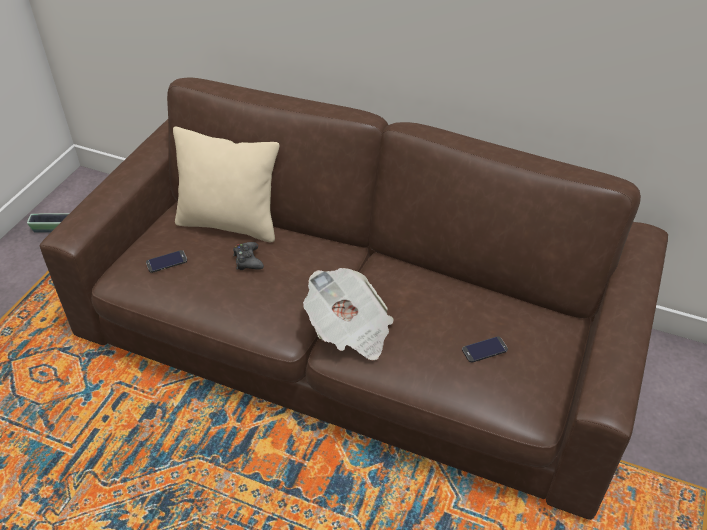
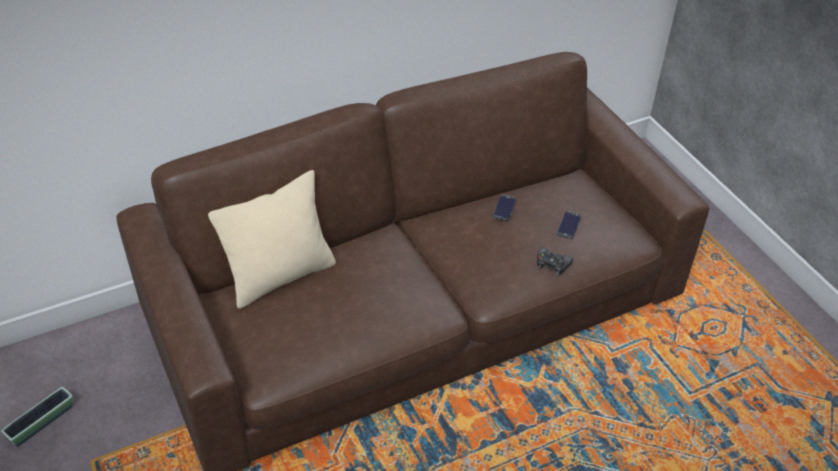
camera: 50 degrees left, 0 degrees up
(166, 262) = (286, 336): phone -> phone (504, 208)
(248, 260) = (345, 288): black game controller -> black game controller (552, 264)
(350, 329) = (480, 276): newspaper -> none

